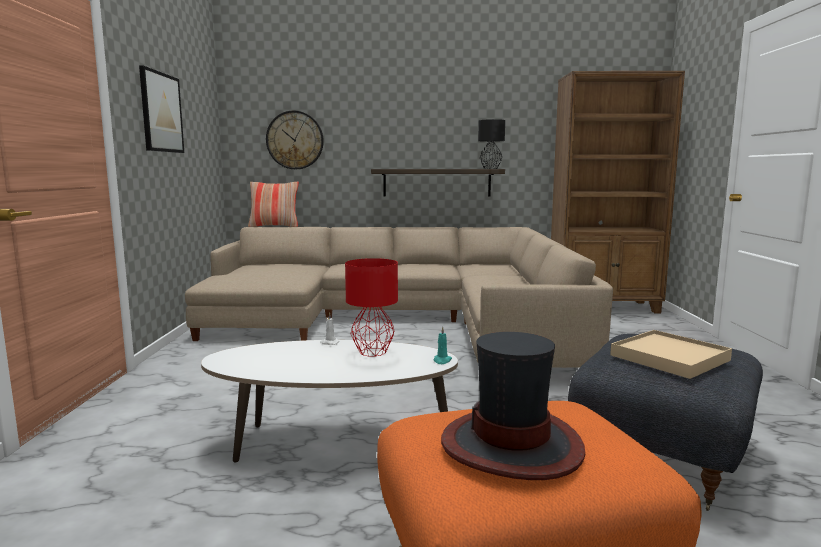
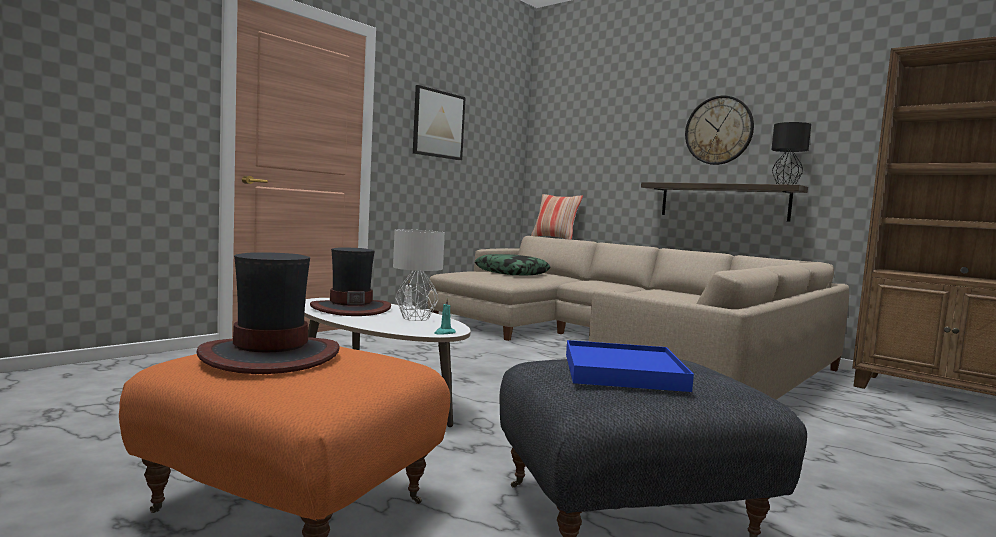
camera: 40 degrees right, 5 degrees down
(263, 270) = (512, 273): none -> pillow
(287, 360) = (350, 308): none -> hat
(295, 140) = (584, 154): wall clock -> wall clock (719, 130)
(373, 352) = (416, 318): red table lamp -> grey table lamp
(669, 358) = (622, 371): beige tray -> blue tray

